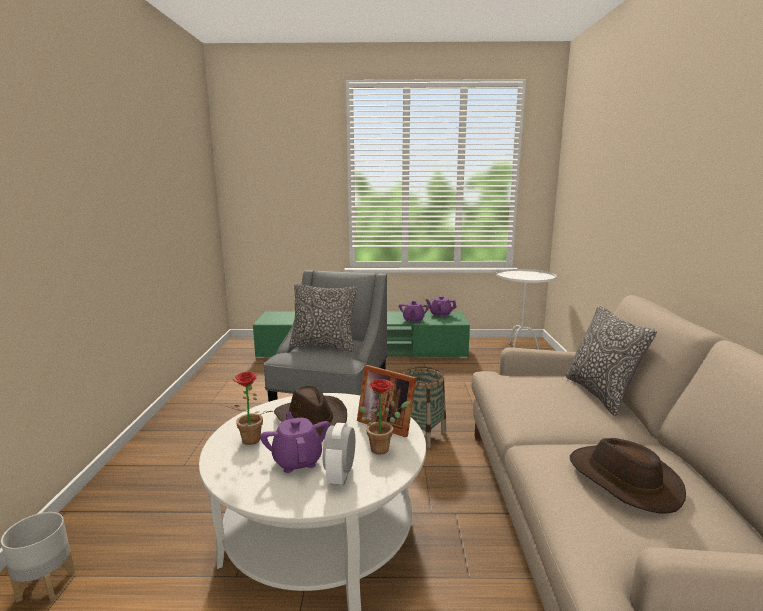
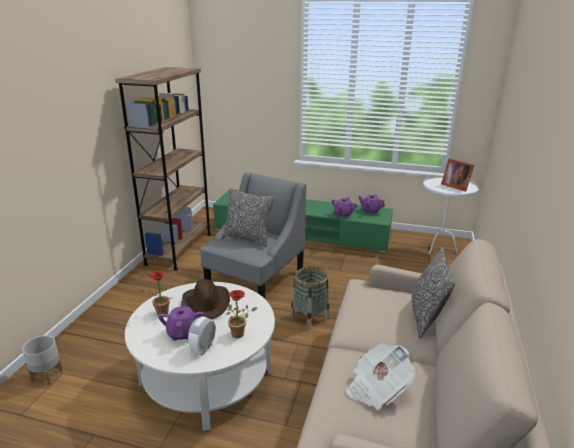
camera: 15 degrees right, 10 degrees up
(216, 382) = (179, 249): none -> brown bookcase
(386, 423) = (253, 314): picture frame -> picture frame (455, 186)
(622, 480) = (377, 388): brown hat -> newspaper

